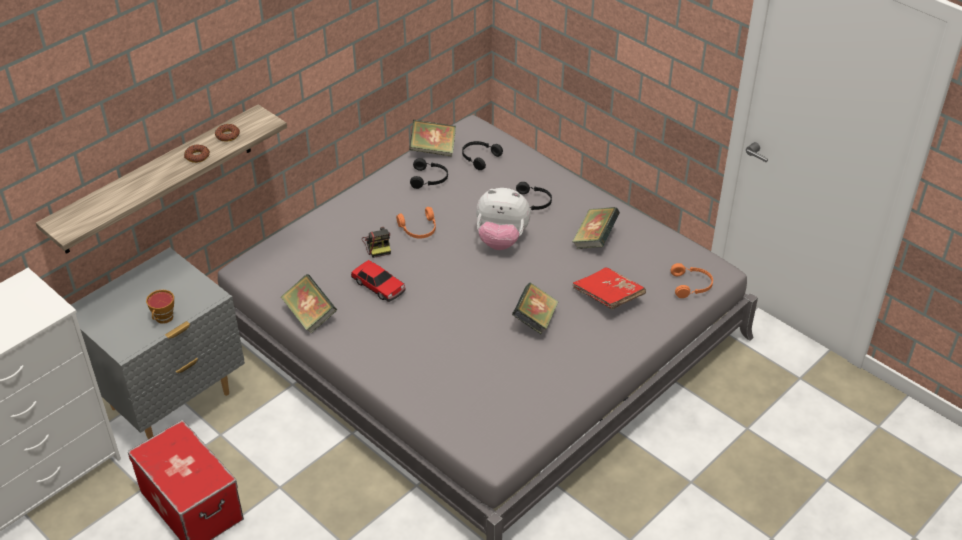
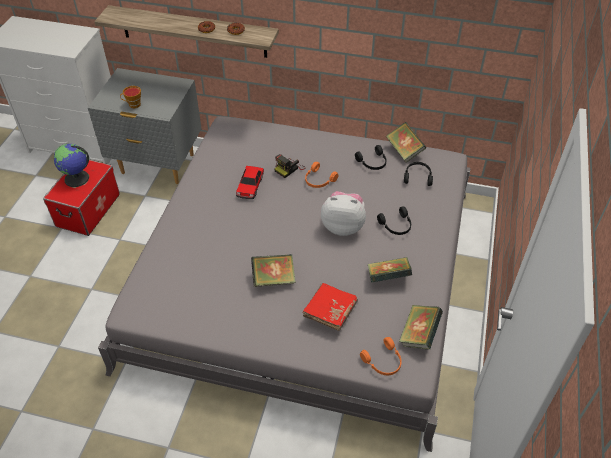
camera: 60 degrees right, 5 degrees up
(175, 465) = (77, 179): none -> globe
(310, 315) = (204, 168): book -> book (419, 335)
(501, 240) = (343, 226): plush toy -> plush toy turned 120 degrees clockwise

